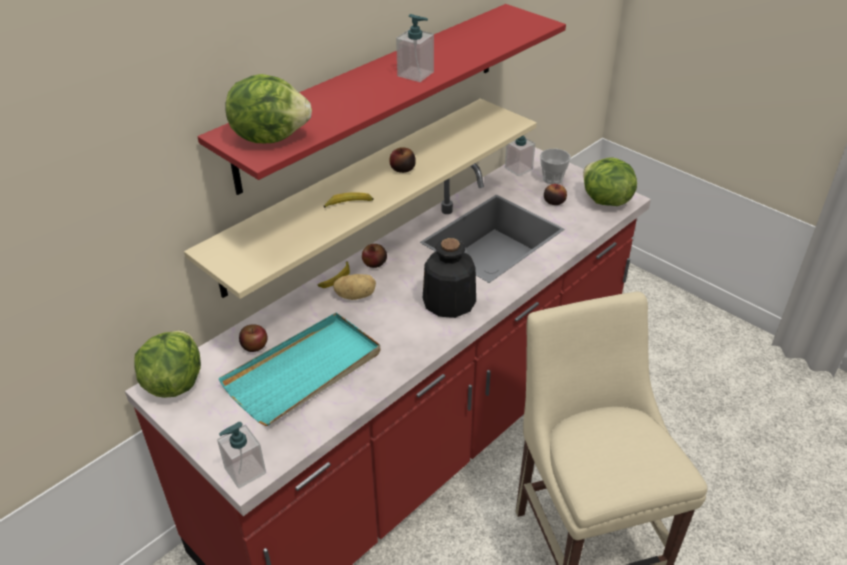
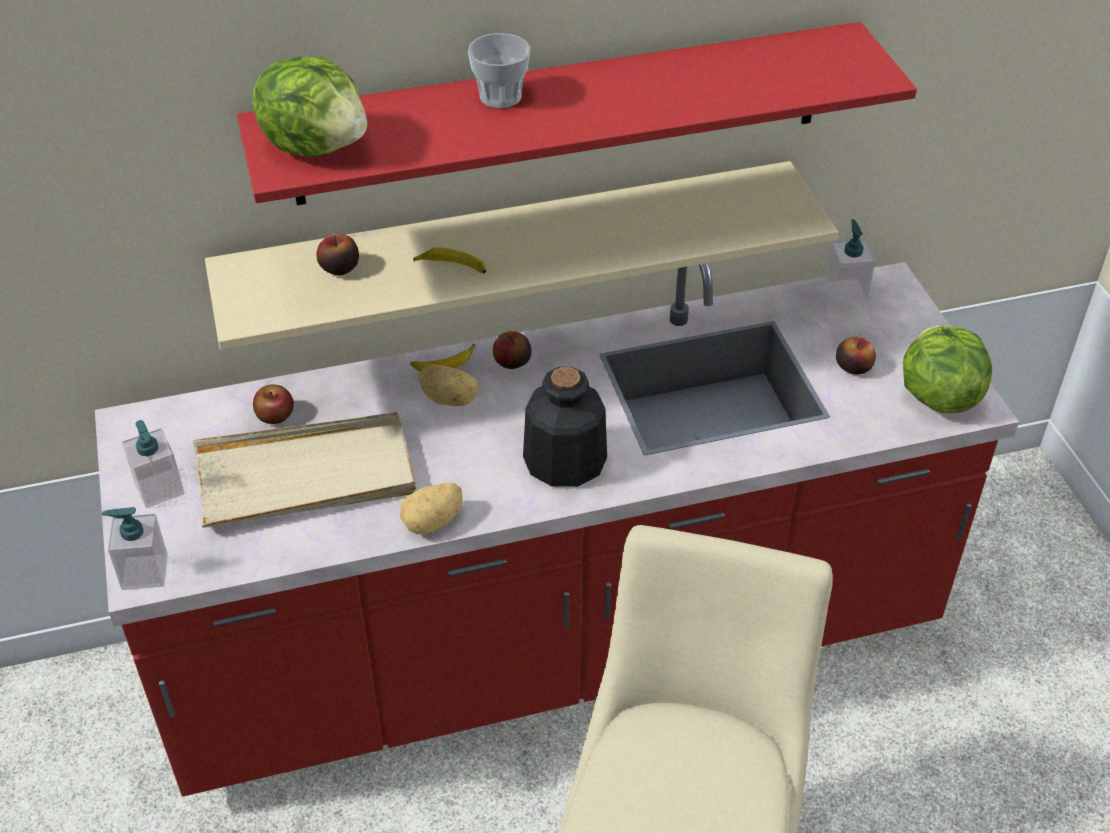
camera: 30 degrees right, 5 degrees up
(174, 382) = (152, 423): lettuce -> none
(304, 371) = (306, 476): turquoise tray -> beige tray
(402, 169) = (569, 239): apple -> apple (339, 267)
(404, 364) = (433, 522): none -> potato
(415, 74) = (596, 108): soap dispenser -> soap dispenser (159, 488)
(552, 179) = (885, 328): cup -> cup (500, 97)

